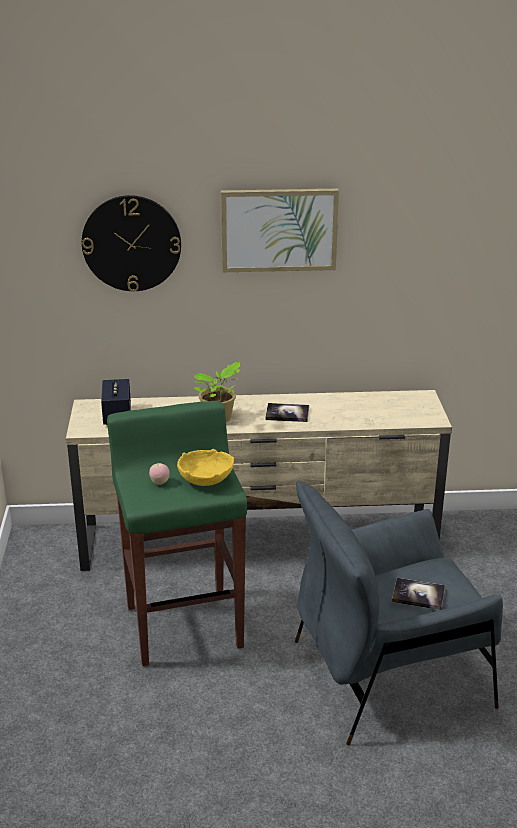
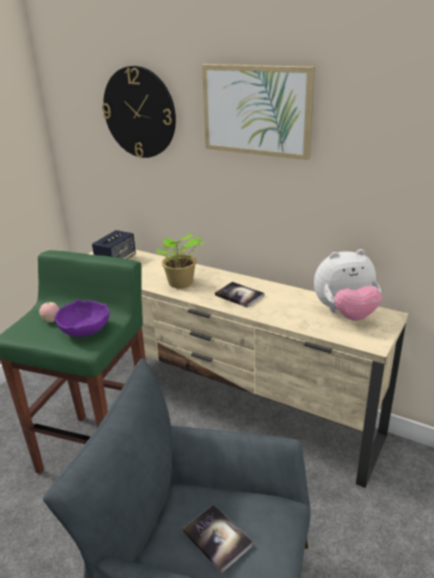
camera: 35 degrees right, 0 degrees up
(205, 479) = (85, 330): yellow bowl -> purple bowl
(390, 403) = (345, 314): none -> plush toy

